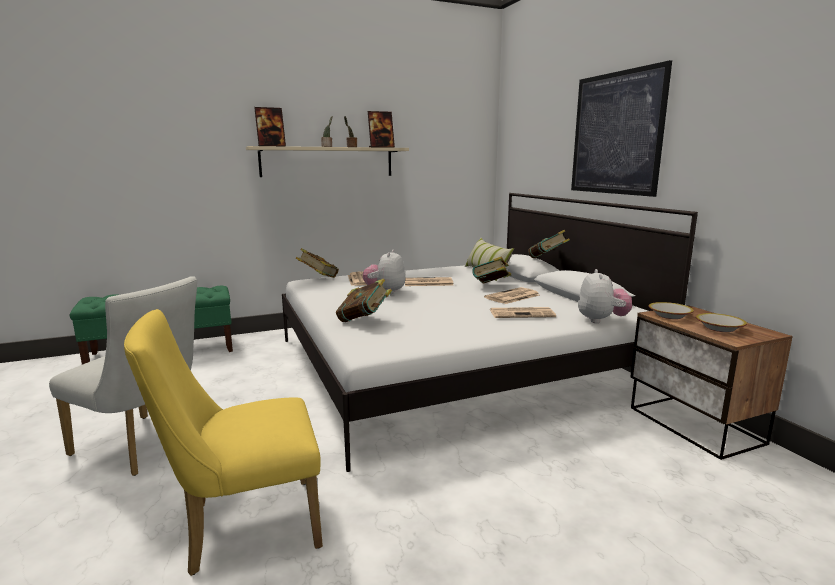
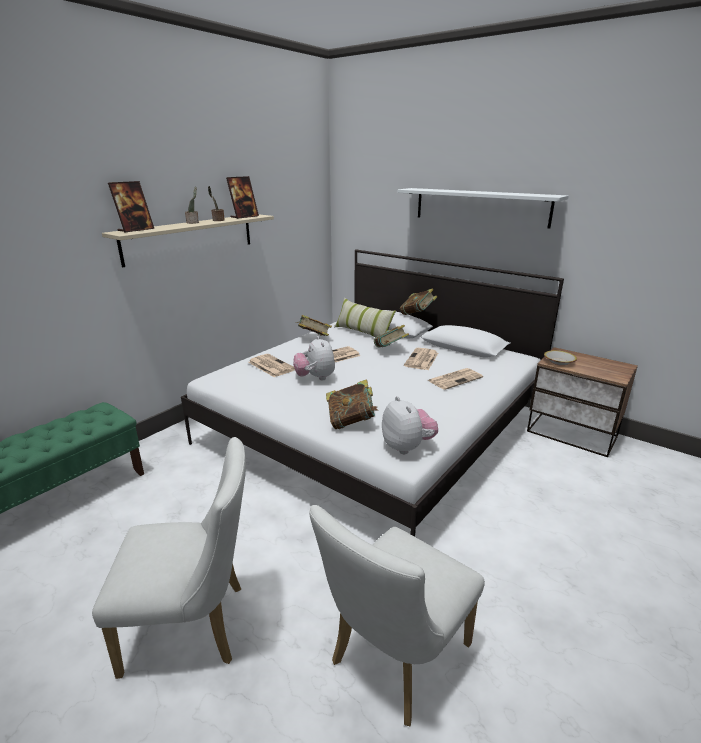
camera: 30 degrees left, 10 degrees up
(243, 527) = (394, 660): yellow chair -> white chair
(318, 278) = (222, 373): book -> book (313, 339)
(601, 320) = (512, 373): plush toy -> plush toy (407, 447)
(616, 133) = (480, 207): picture -> white shelf
(719, 328) = (598, 368): bowl -> none

